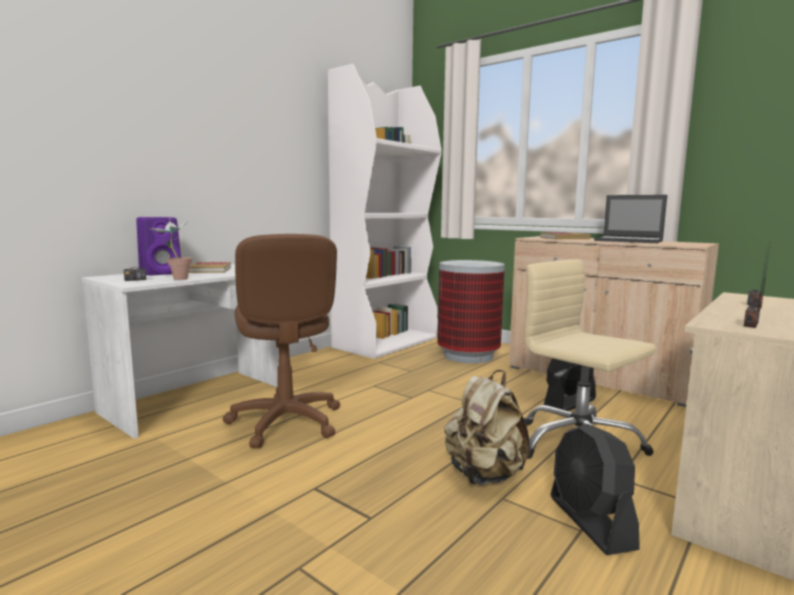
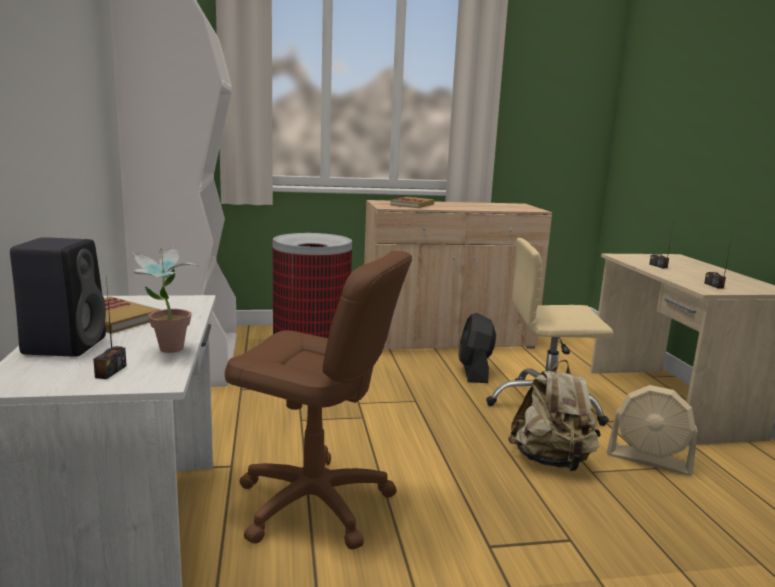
camera: 50 degrees left, 5 degrees up
(162, 273) = (65, 345): purple speaker -> black speaker
(590, 522) = (649, 460): black fan -> beige fan
(629, 241) = (472, 205): laptop -> none

